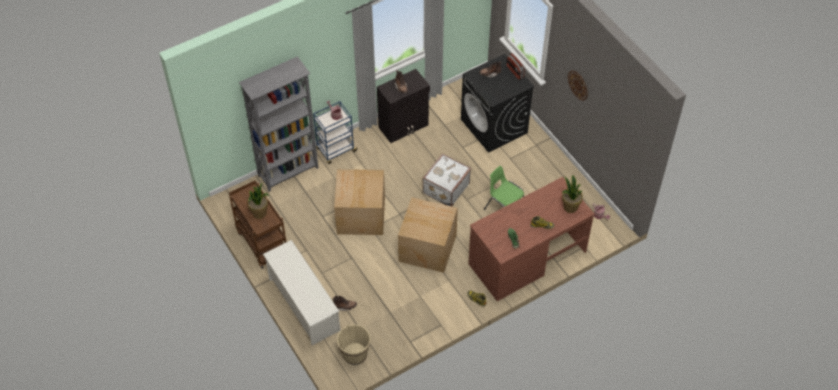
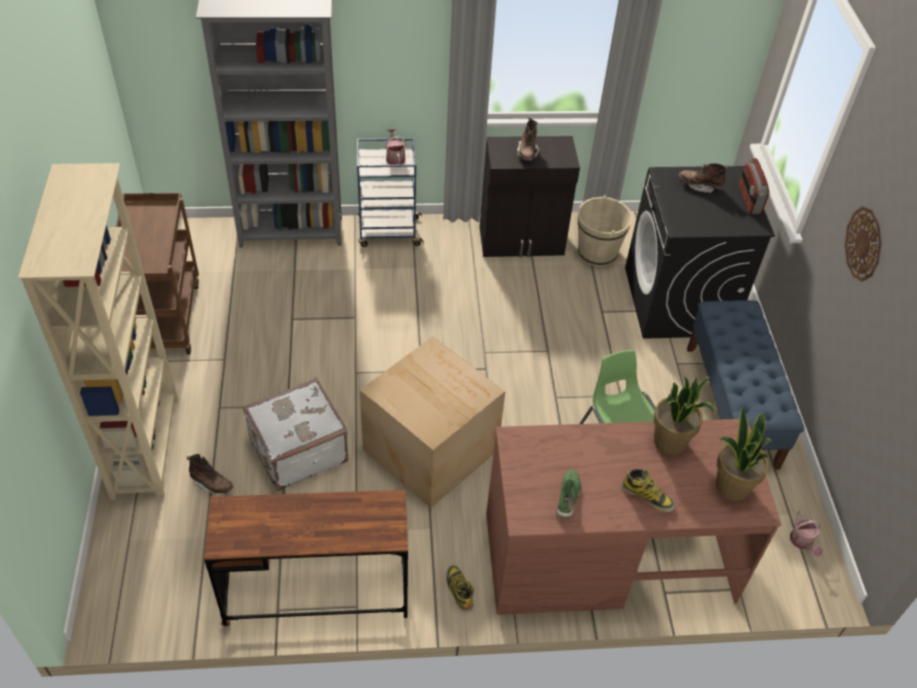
camera: 25 degrees right, 5 degrees down
(260, 213) = (146, 246): potted plant -> potted plant (670, 442)
(303, 304) = (147, 446): white shoe rack -> beige bookcase
(355, 354) = (160, 582): beige bucket -> beige bucket (597, 253)
(360, 216) = (352, 345): cardboard box -> none
(421, 327) = (316, 593): none -> brown desk
(445, 188) = (529, 363): white suitcase -> white suitcase (297, 450)
(543, 168) = (731, 406): none -> blue bench

